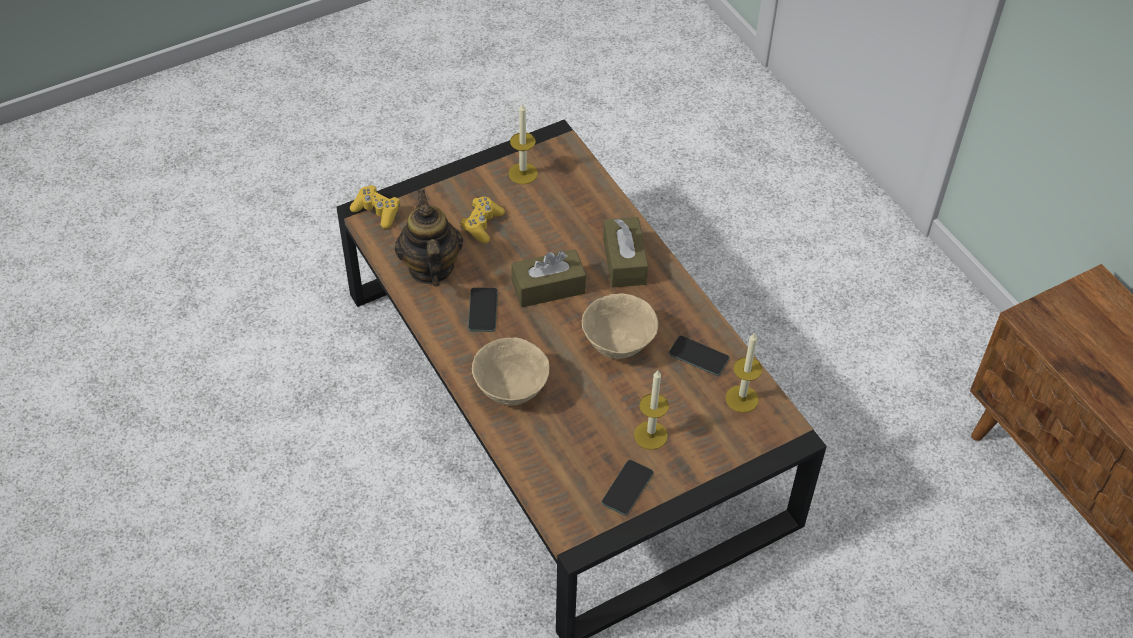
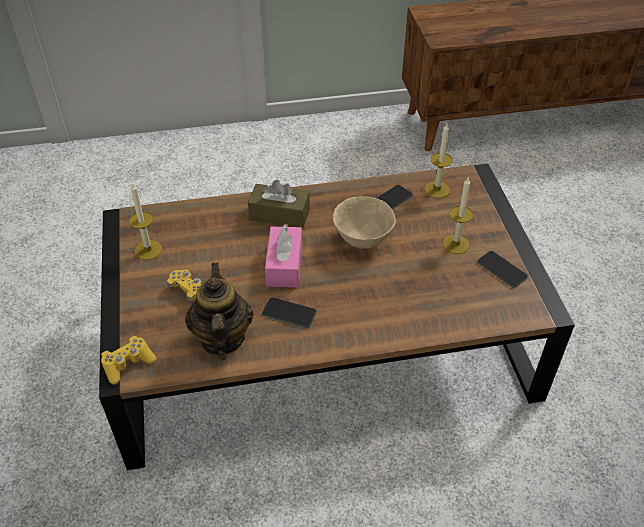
camera: 70 degrees left, 5 degrees down
(430, 268) = (221, 339): teapot -> teapot turned 75 degrees clockwise
(511, 390) = (384, 315): beige bowl -> none
(548, 287) = (284, 265): brown tissue box -> pink tissue box

